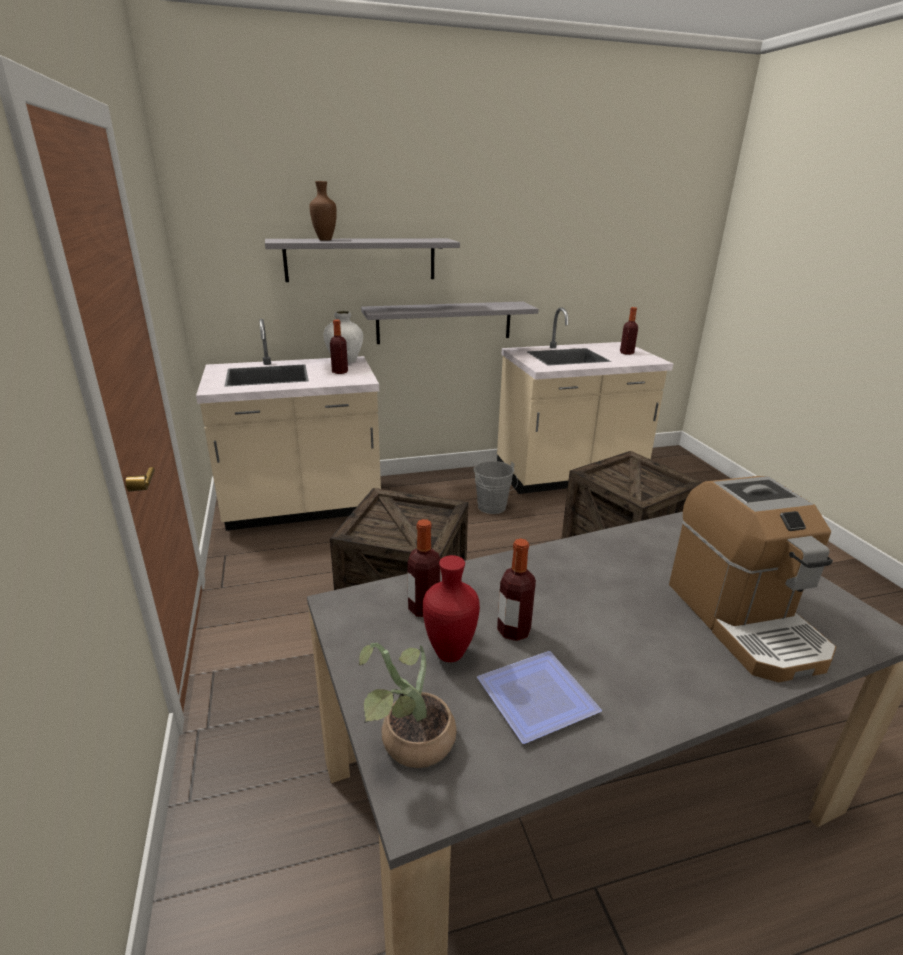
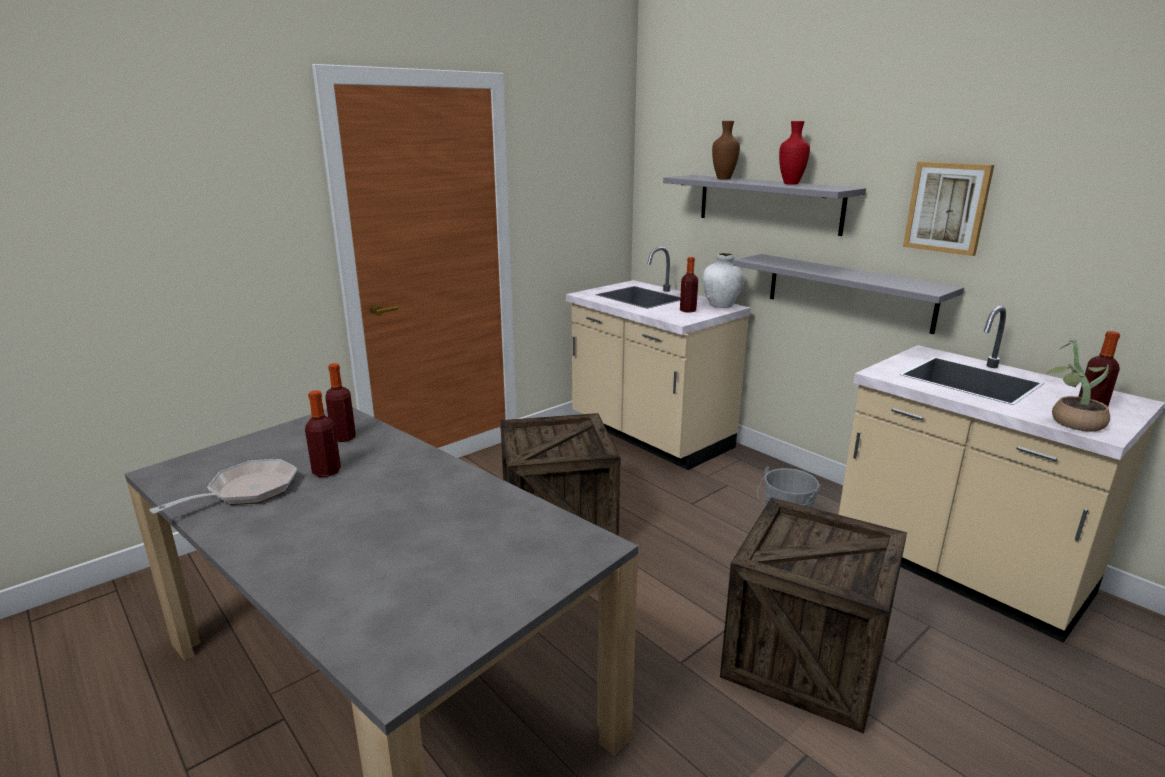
camera: 65 degrees right, 5 degrees down
(409, 743) = (206, 460): potted plant -> potted plant (1070, 421)
(451, 653) = (294, 456): red vase -> red vase (792, 184)
(507, 247) = (947, 207): none -> picture
(536, 701) = (246, 491): plate -> frying pan
(744, 620) = (380, 577): coffee machine -> none

